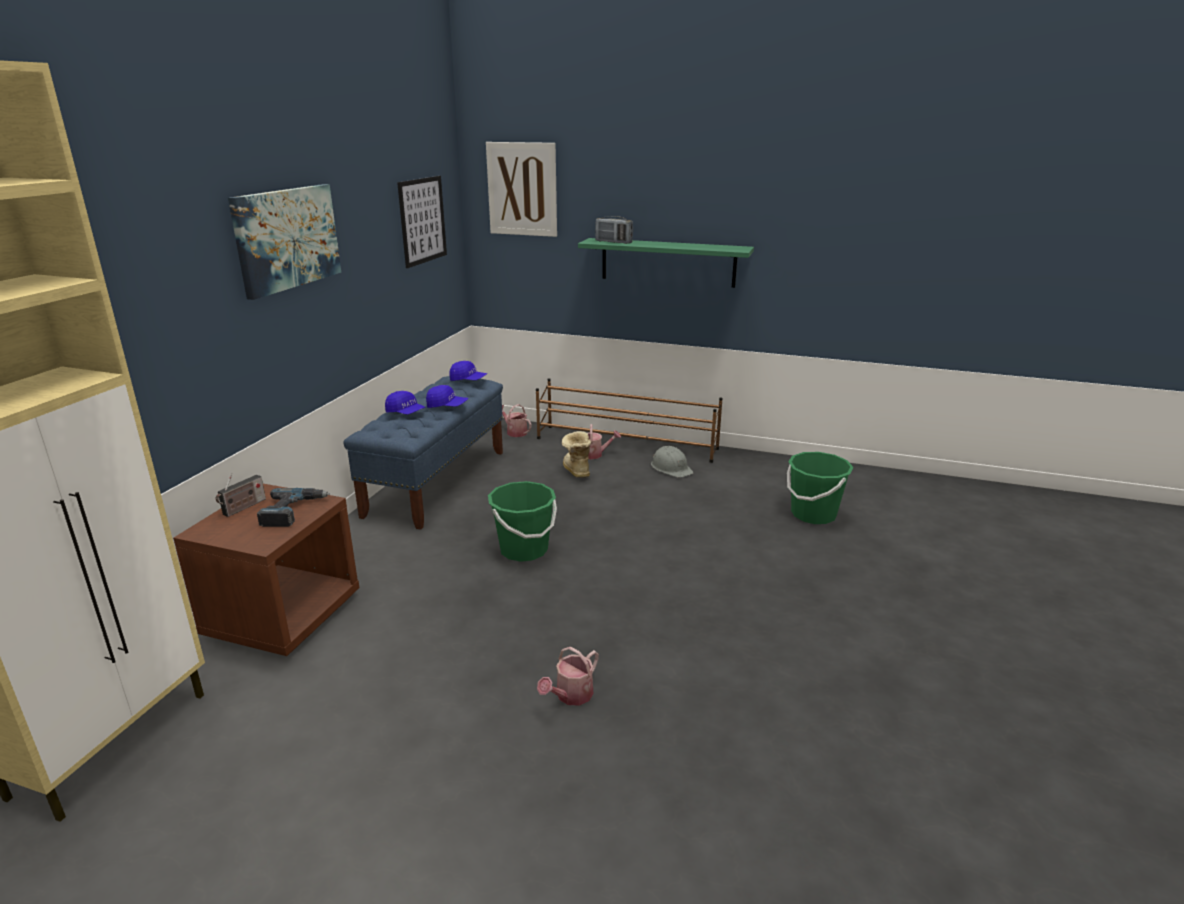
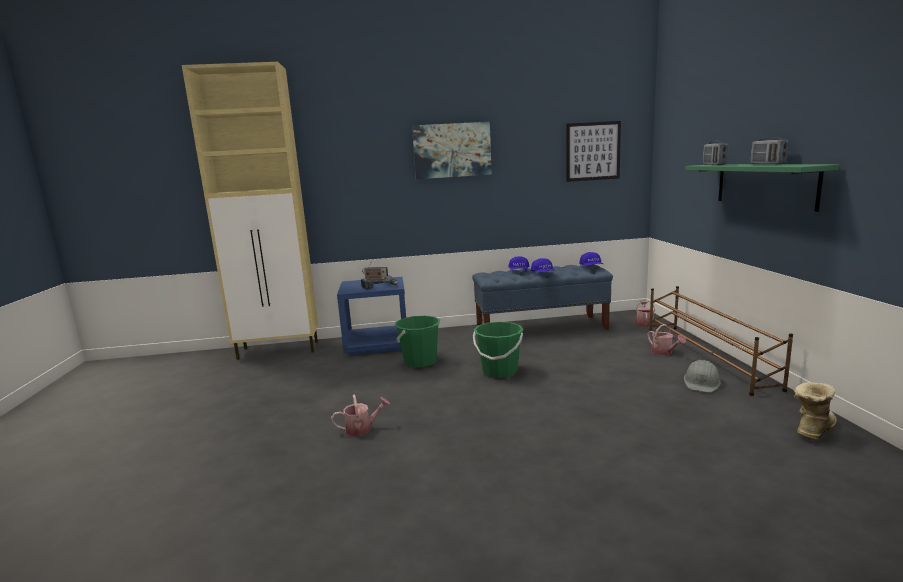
camera: 65 degrees right, 10 degrees down
(283, 616) = (377, 344): brown nightstand -> blue nightstand
(522, 189) = (680, 127): picture -> none
(570, 696) = (362, 429): watering can -> watering can turned 150 degrees clockwise
(575, 471) = (626, 354): boot -> boot (812, 430)
(680, 244) = (767, 164): none -> radio
(813, 514) = (750, 471): green bucket -> green bucket (420, 361)

